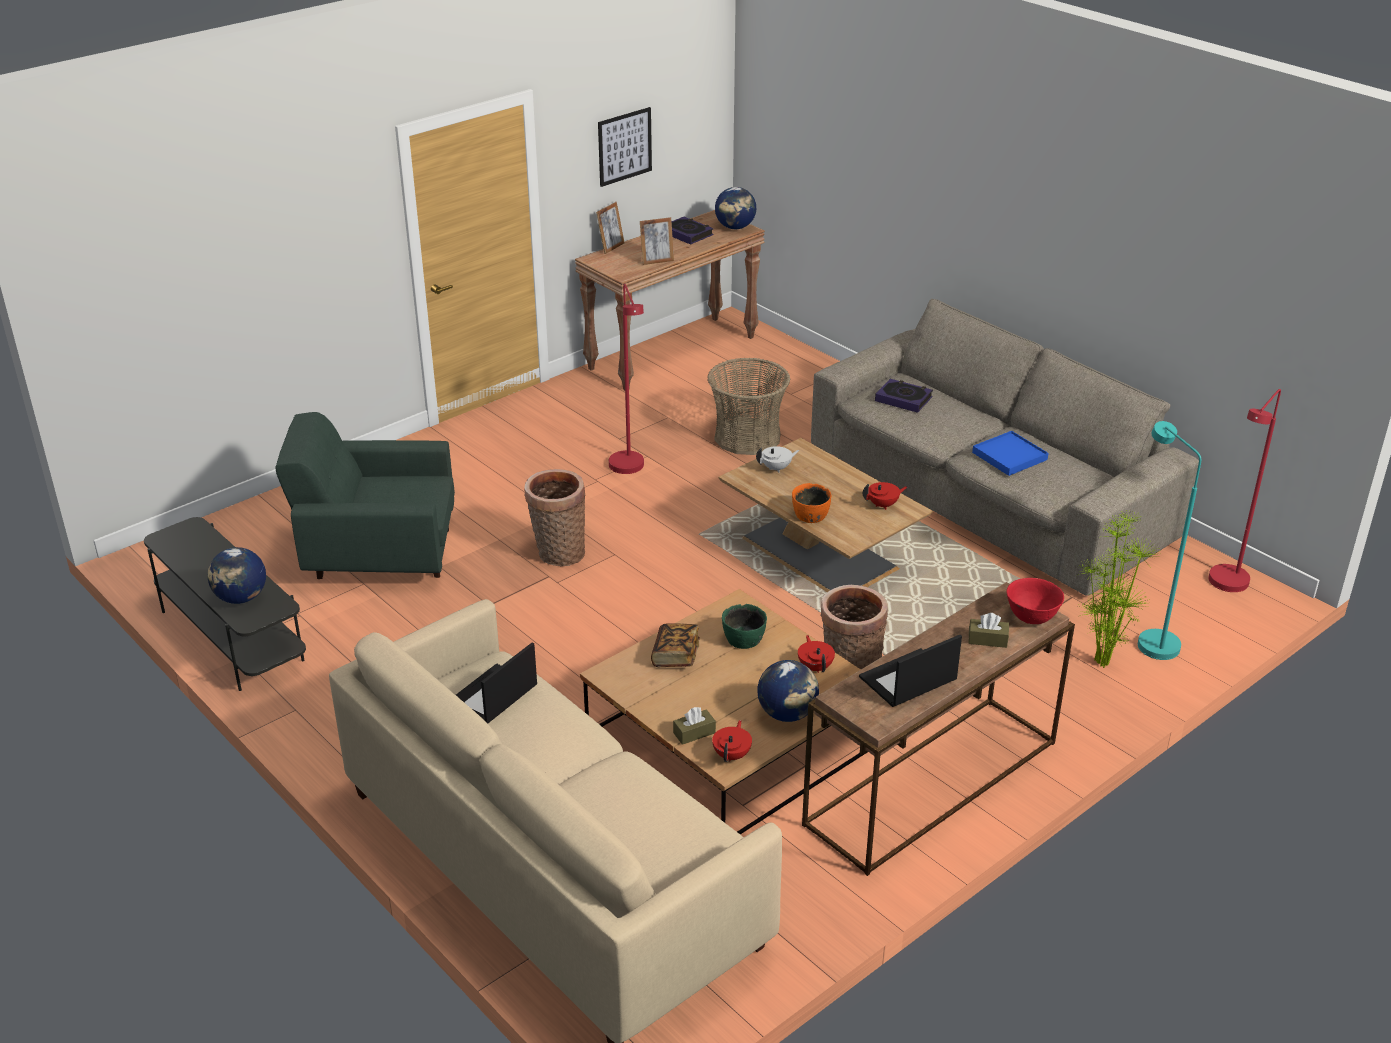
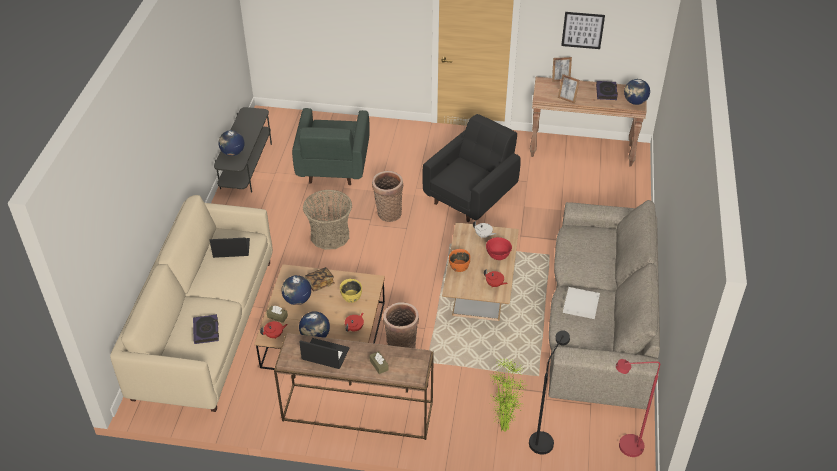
camera: 50 degrees right, 10 degrees up
(378, 553) = (333, 166): green armchair -> green armchair turned 135 degrees counterclockwise
(629, 470) = (471, 195): red floor lamp -> black armchair
(683, 695) = (297, 300): none -> globe
(744, 639) = (351, 296): green bowl -> yellow bowl
(747, 437) = (542, 214): basket -> basket (330, 235)
(903, 399) = (587, 243): book -> book (206, 331)
(1009, 456) = (581, 304): blue tray -> white tray
(1031, 617) = (410, 371): red bowl -> red bowl (498, 256)
(1150, 640) = (543, 438): turquoise floor lamp -> black floor lamp

